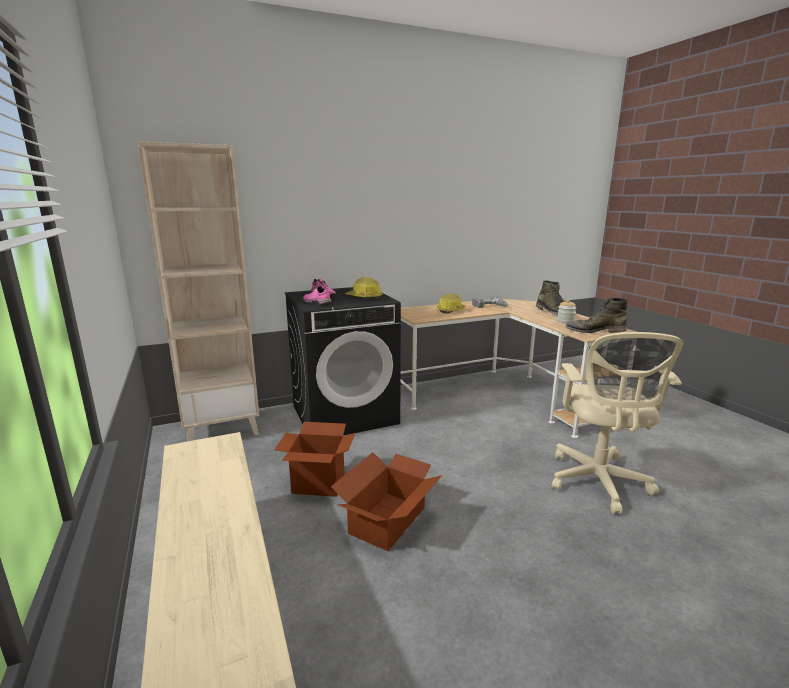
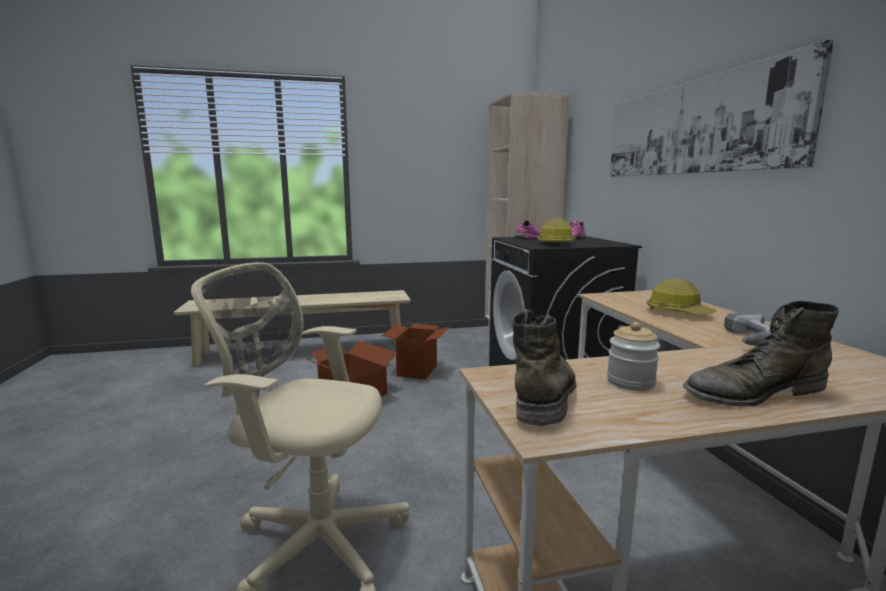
camera: 100 degrees right, 5 degrees down
(394, 208) = (692, 128): none -> picture

